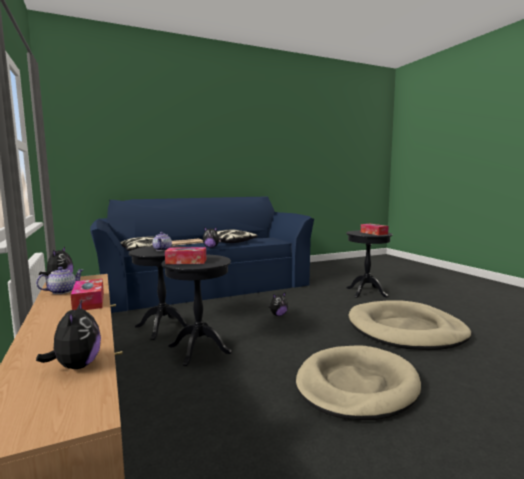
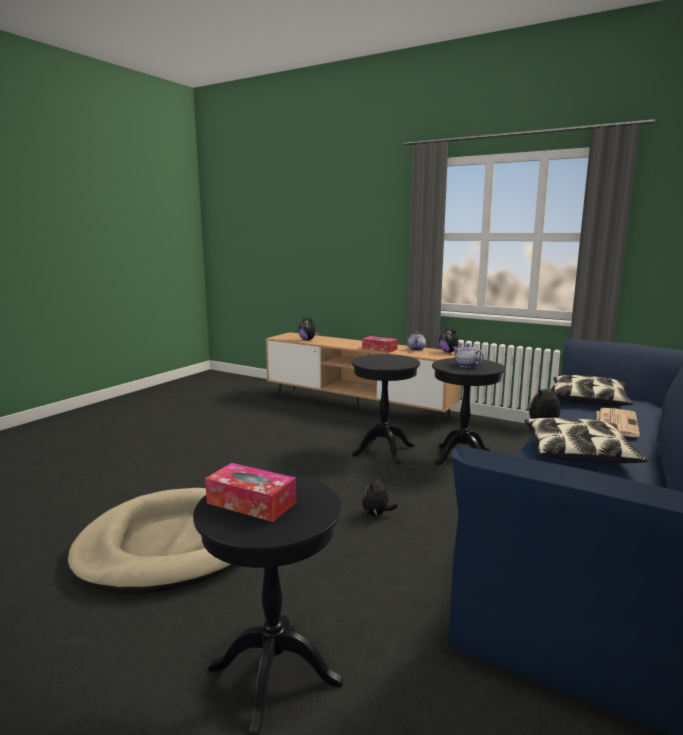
camera: 145 degrees right, 5 degrees up
(186, 261) = (389, 358): tissue box -> none
(356, 386) = (223, 461): beige dog bed -> none

